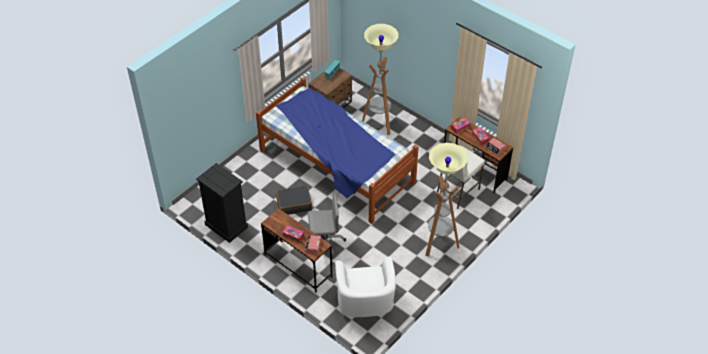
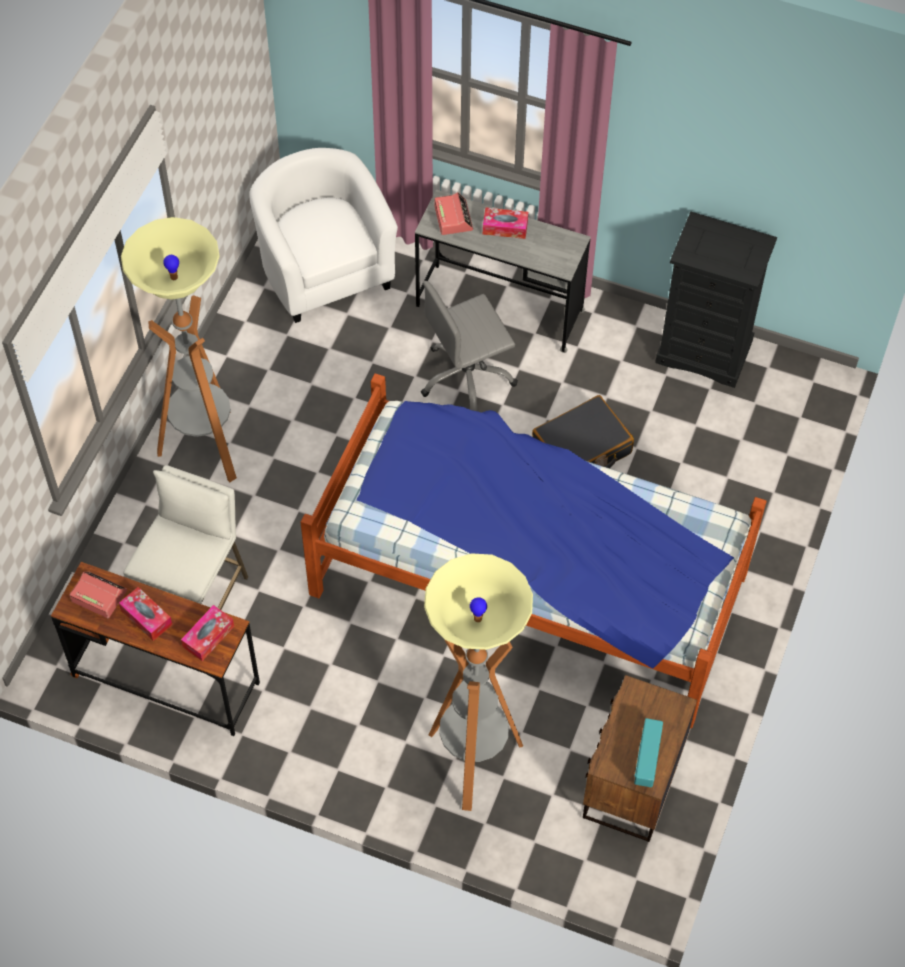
camera: 160 degrees right, 10 degrees up
(298, 266) = (499, 308): brown desk -> grey desk

